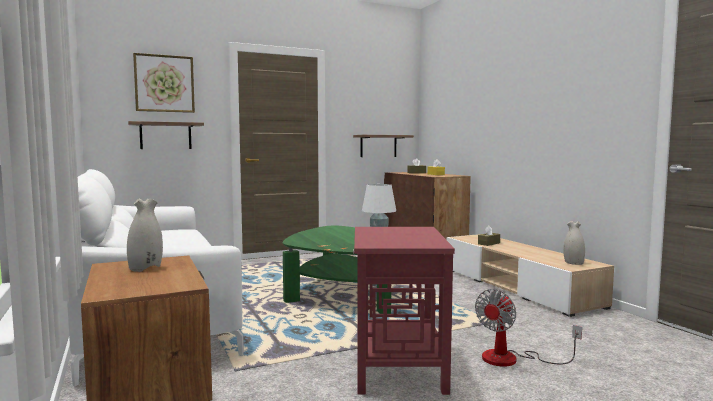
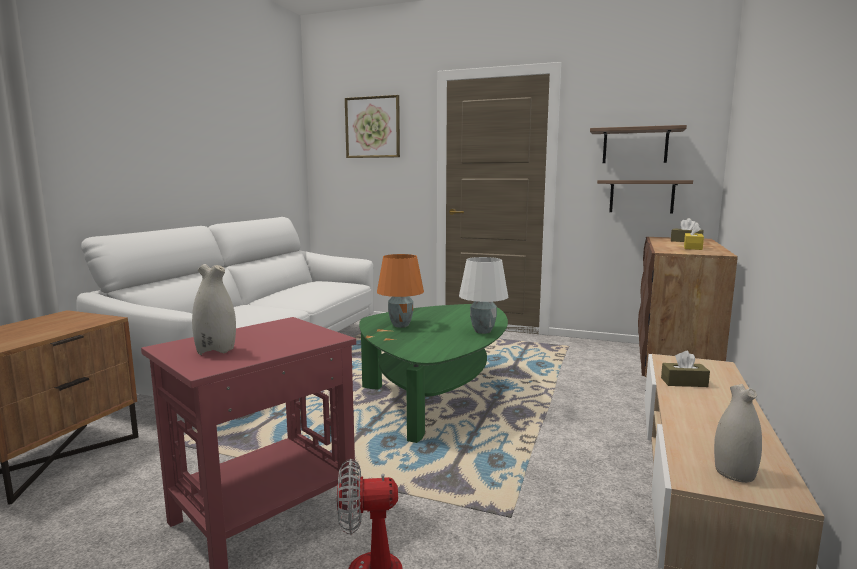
camera: 45 degrees right, 5 degrees up
(146, 268) = (57, 323): white vase -> white vase (216, 351)
(165, 136) = (373, 183): shelf -> shelf (635, 146)
(324, 241) = (400, 325): none -> orange table lamp

